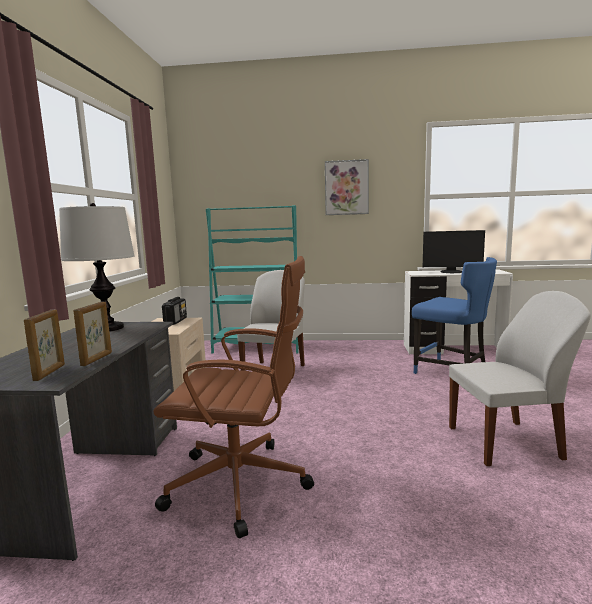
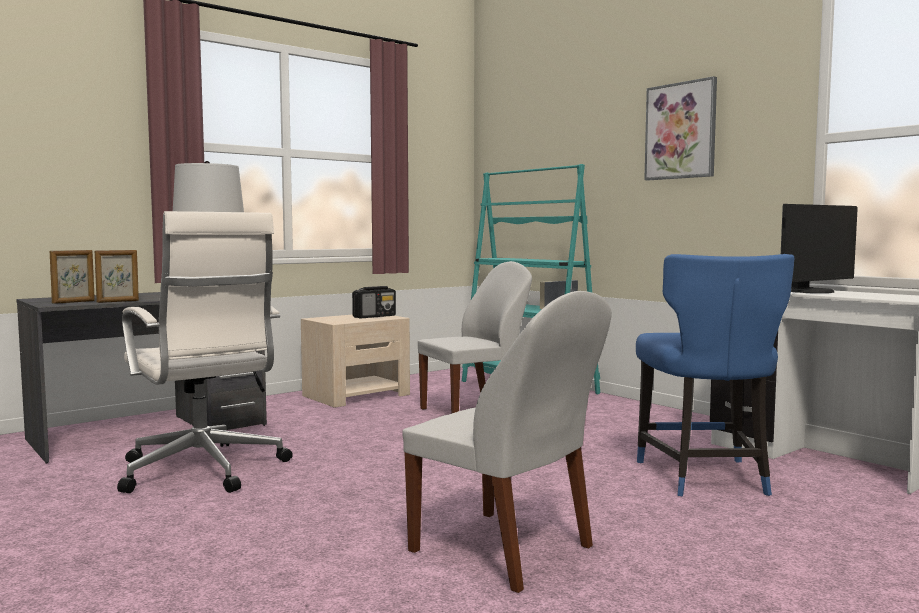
camera: 45 degrees right, 5 degrees down
(242, 485) = (203, 471): brown office chair -> white office chair
(451, 272) = (812, 291): monitor -> monitor turned 90 degrees counterclockwise

